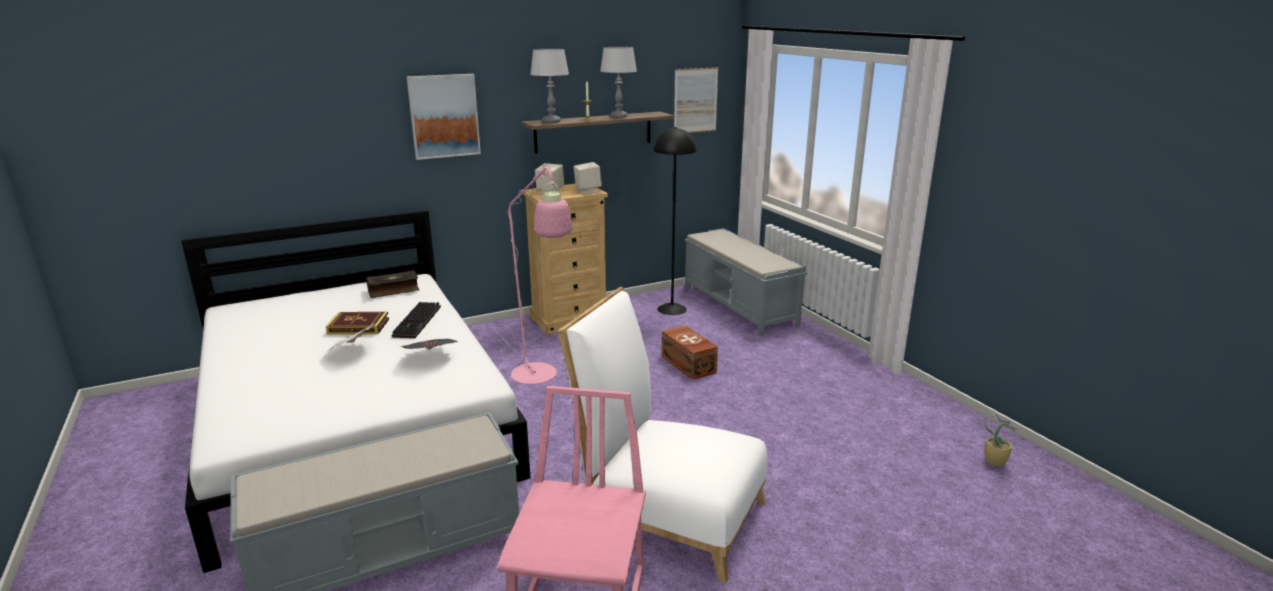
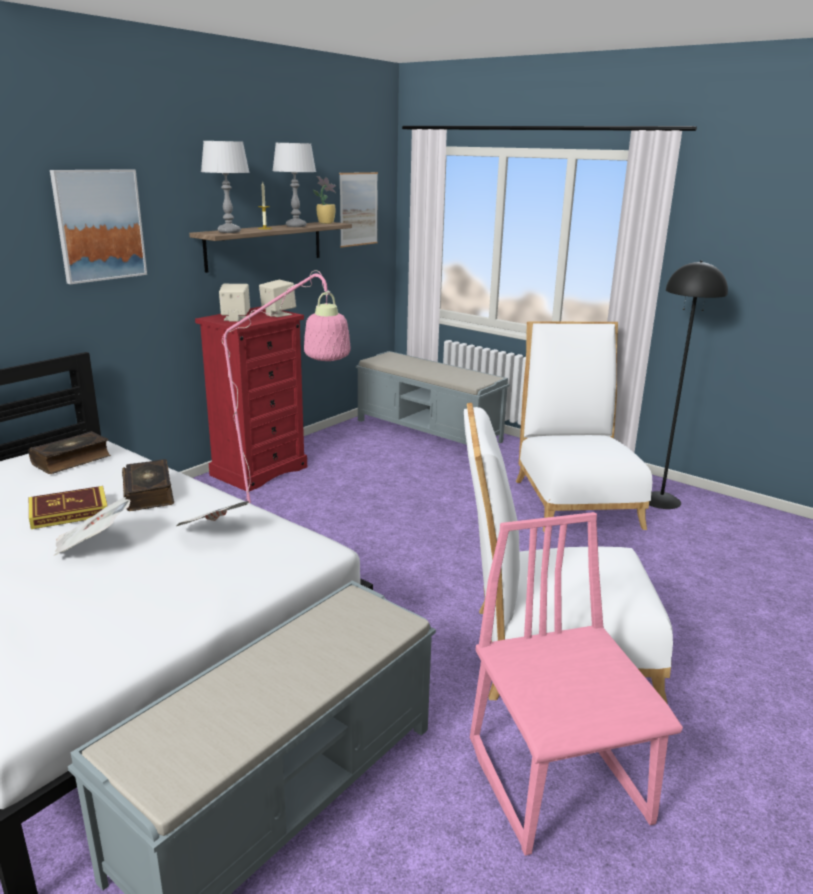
camera: 25 degrees left, 0 degrees up
(418, 322) = (149, 493): keyboard -> book
(569, 319) = (259, 471): beige dresser -> red dresser
(672, 309) = (364, 443): black floor lamp -> black floor lamp (661, 500)
(688, 365) = (431, 496): brown storage box -> none
(818, 391) = (574, 499): none -> white chair
(994, 461) = (766, 531): potted plant -> potted plant (325, 223)

